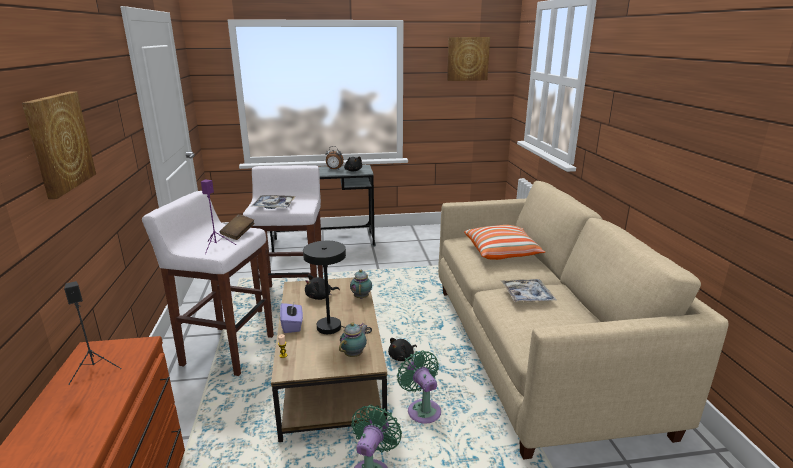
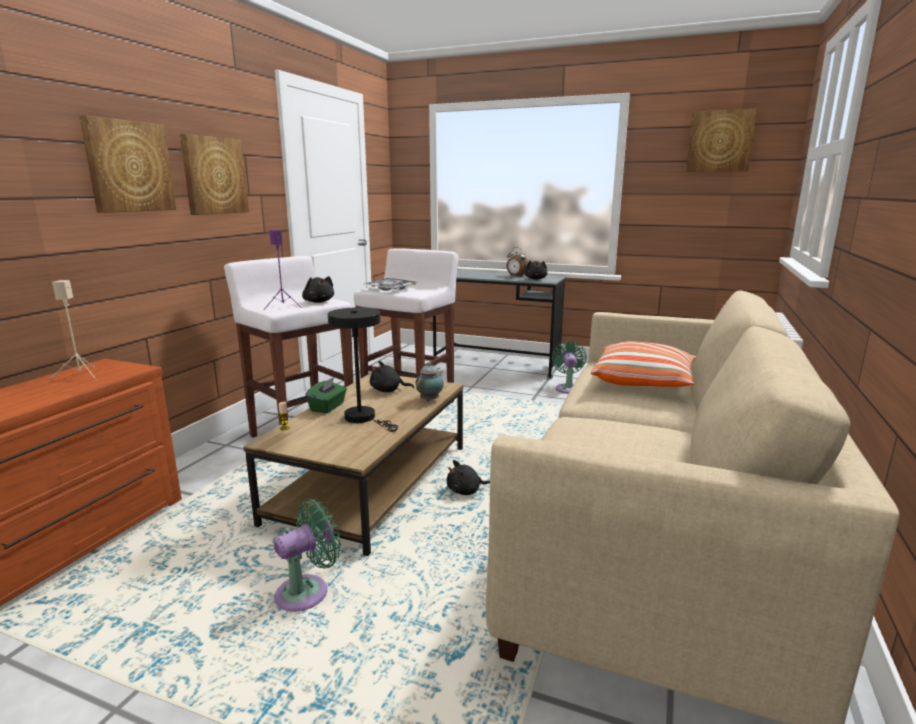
camera: 30 degrees right, 5 degrees down
(95, 369) = (81, 376): black speaker -> beige speaker
(106, 128) = (214, 176): none -> picture
(238, 234) = (318, 302): brown book -> black plush toy
(292, 325) = (328, 407): purple tissue box -> green tissue box
(354, 354) = (351, 446): teapot -> none
(422, 409) = (431, 551): green fan -> green fan (568, 388)
(527, 295) = (614, 430): tray -> none

